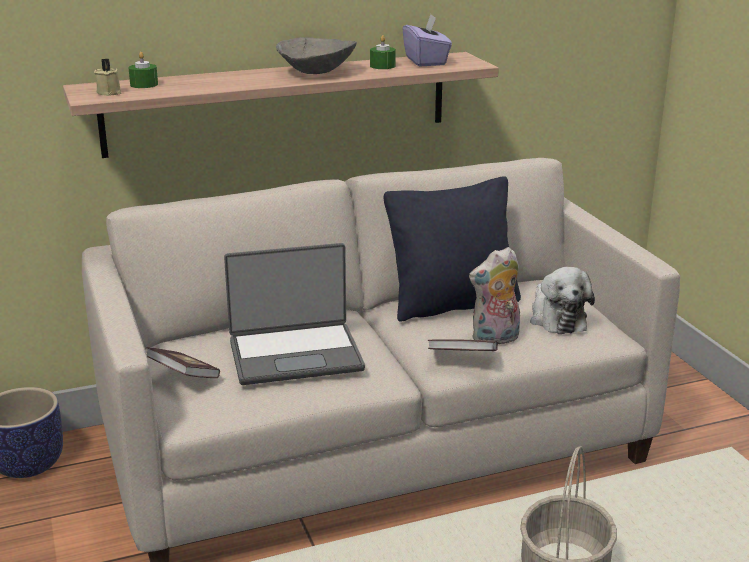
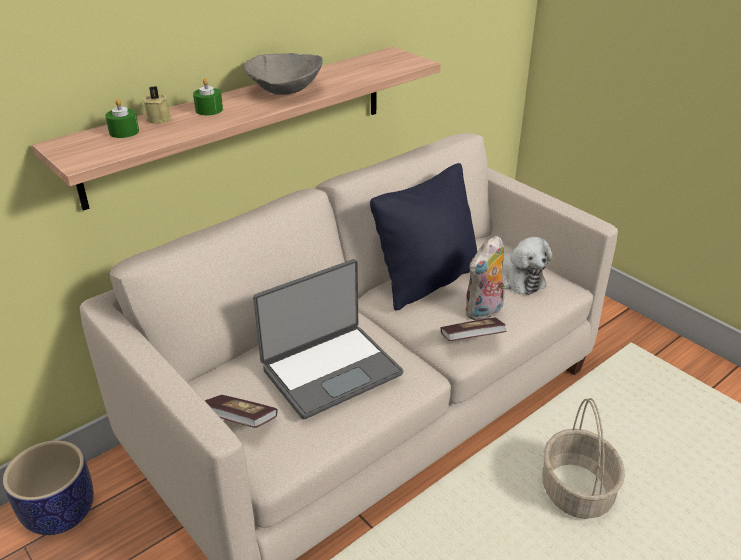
camera: 20 degrees left, 10 degrees up
(110, 92) = (96, 149): beige candle -> beige candle (159, 119)
(382, 66) = (338, 74): green candle -> green candle (209, 110)
(426, 61) = (372, 63): purple tissue box -> none

